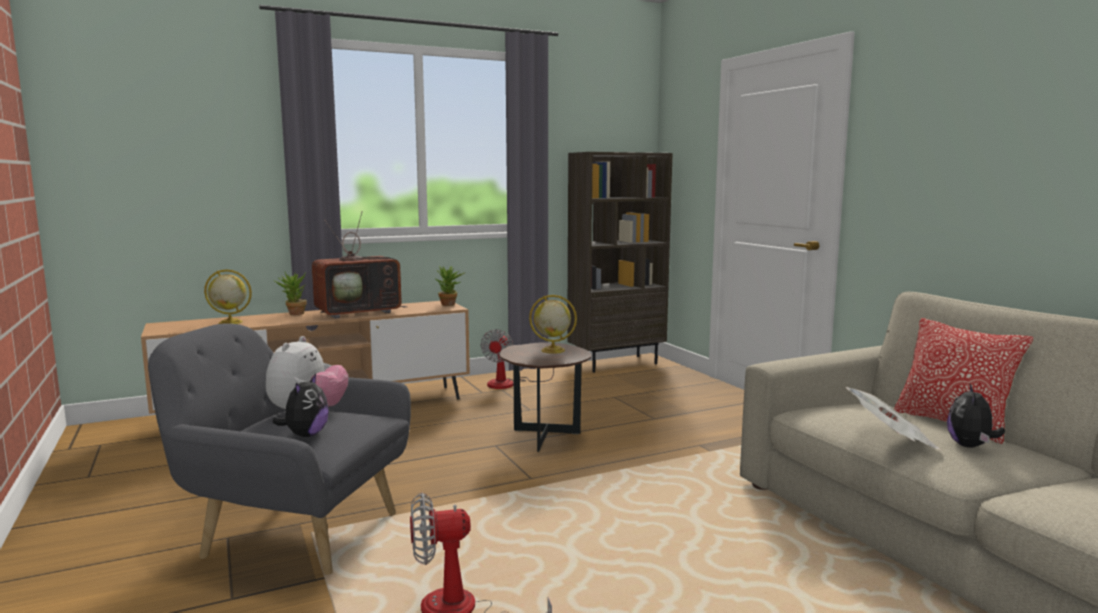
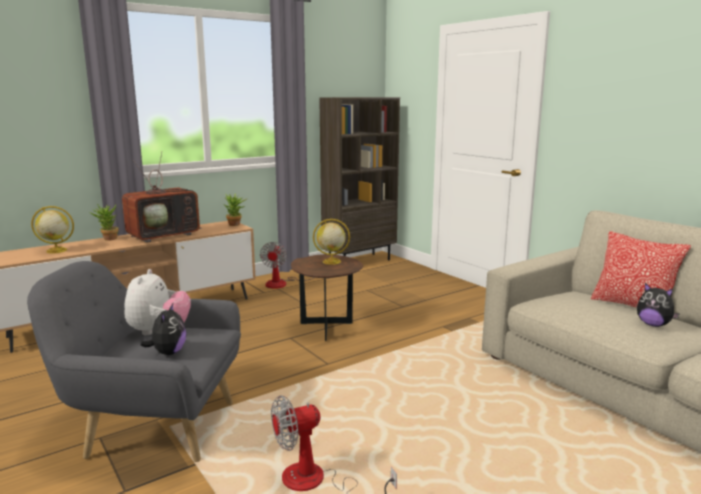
camera: 10 degrees left, 5 degrees up
(891, 440) = (602, 324): newspaper -> none
(970, 446) = (653, 324): plush toy -> plush toy turned 60 degrees counterclockwise

